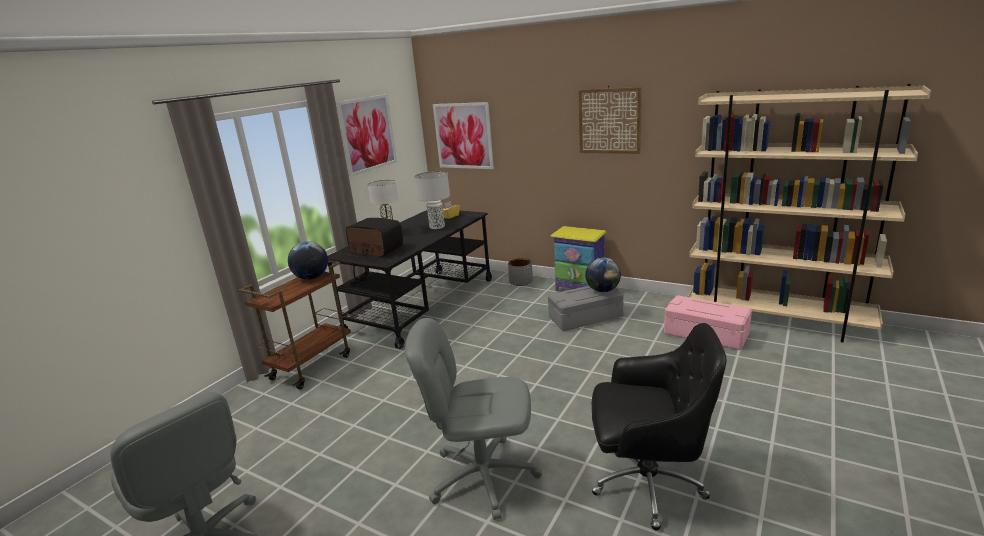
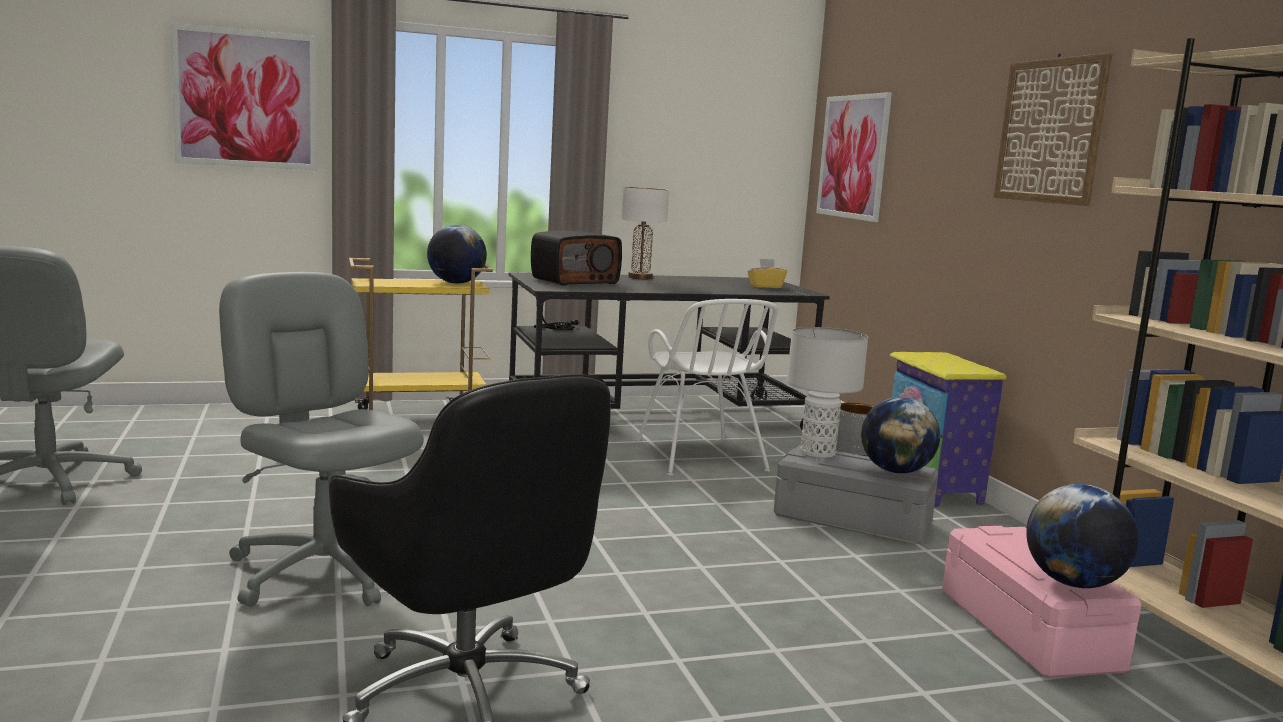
camera: 40 degrees right, 10 degrees down
(313, 366) = (418, 417): brown cart -> yellow cart
(368, 134) = (678, 118): picture -> picture (246, 99)
(376, 250) = (574, 281): radio -> radio turned 75 degrees clockwise
(437, 226) = (714, 287): white table lamp -> white table lamp (818, 452)
(482, 317) = (701, 457): none -> white chair
(732, 312) = (1074, 583): none -> globe

